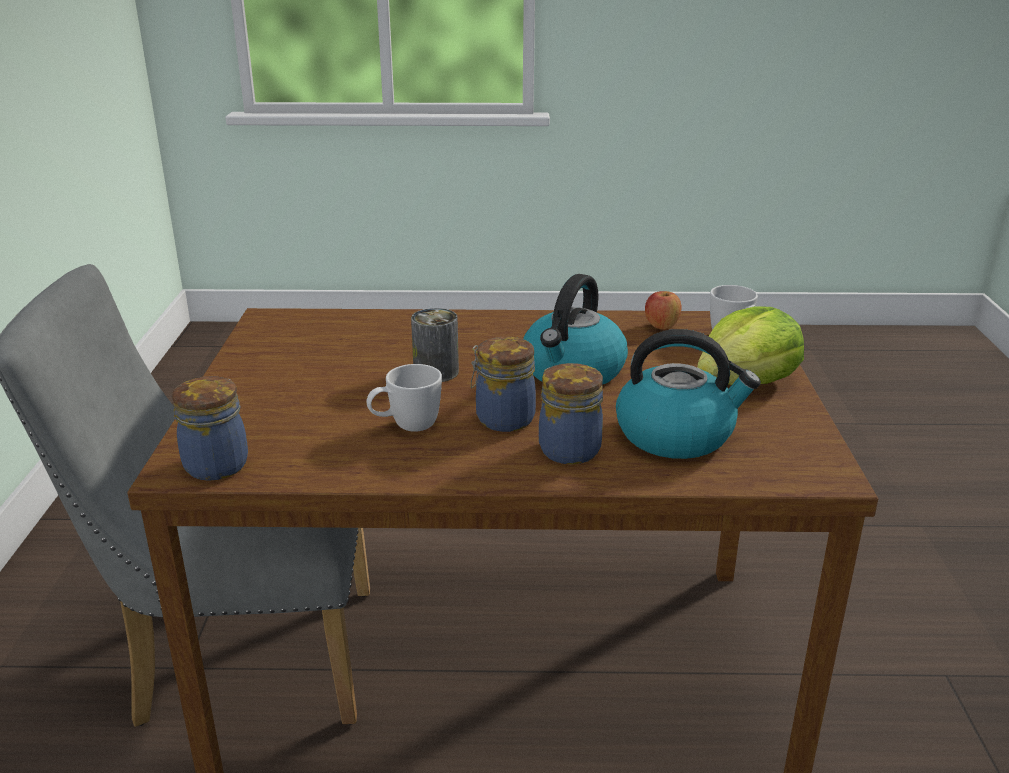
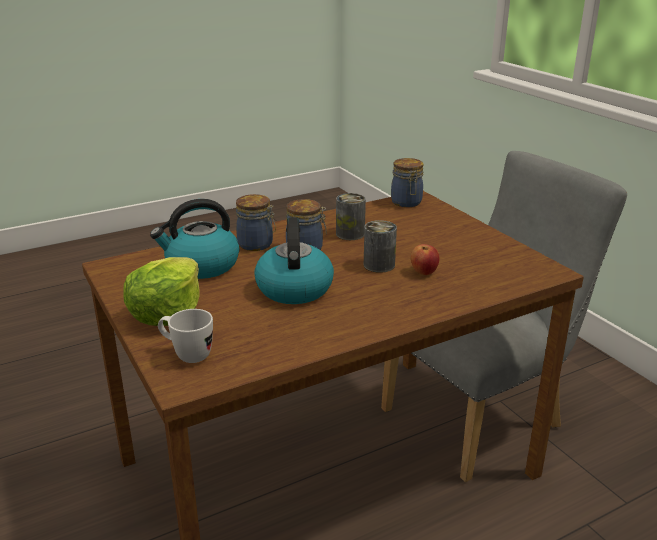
camera: 150 degrees right, 0 degrees up
(406, 427) = (350, 234): white mug -> can
(661, 326) = (258, 350): apple -> apple (424, 272)

